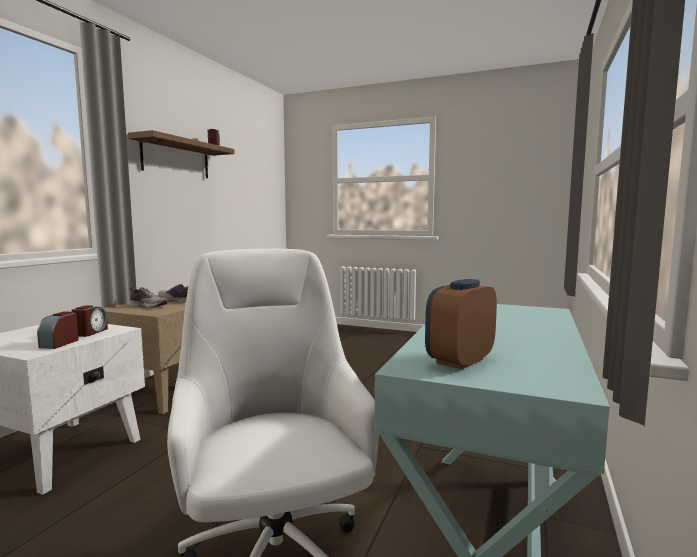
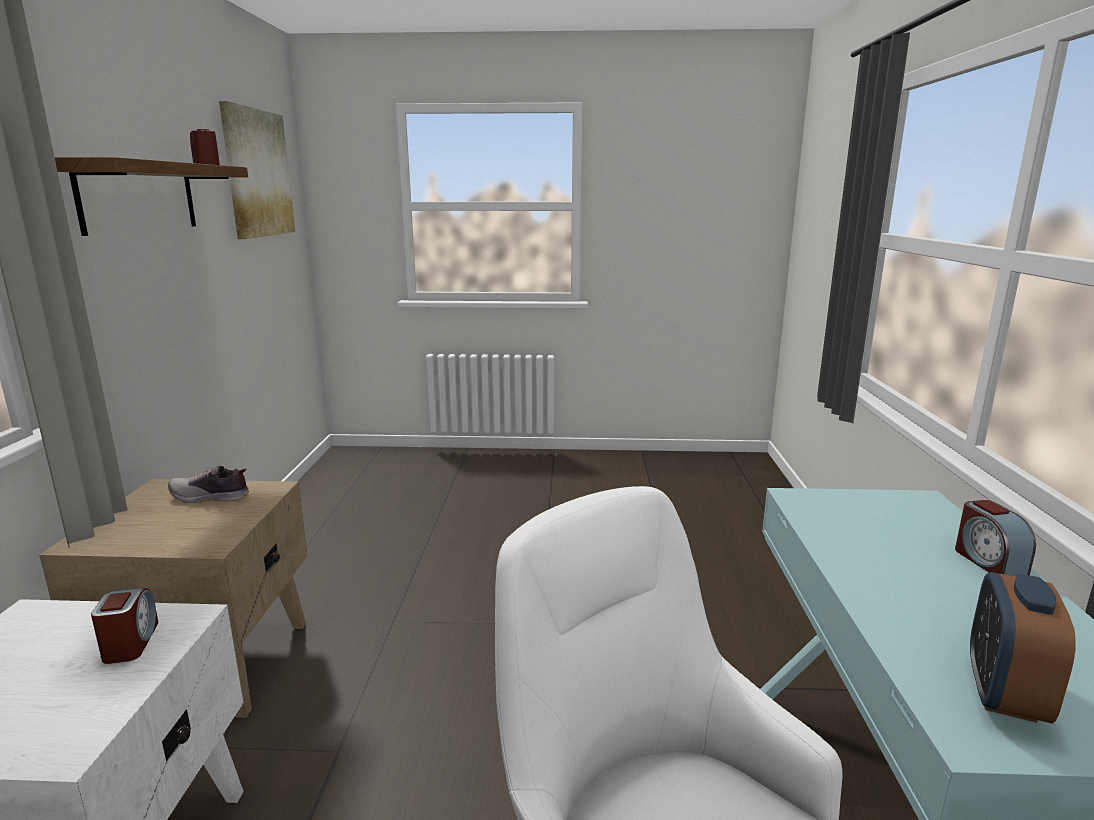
camera: 20 degrees left, 10 degrees up
(60, 343) = (98, 699): alarm clock -> alarm clock (988, 561)
(148, 306) = (170, 524): shoe -> none
(252, 160) = (257, 173): none -> picture

